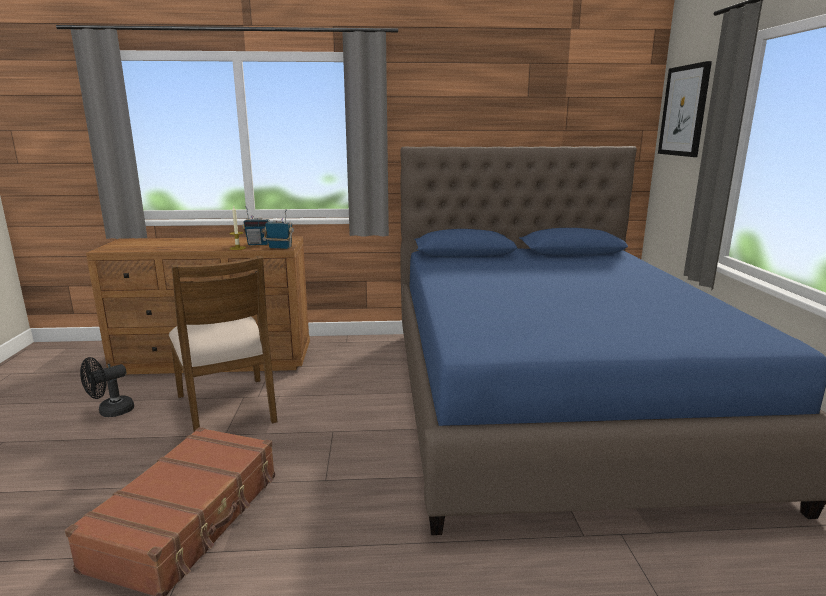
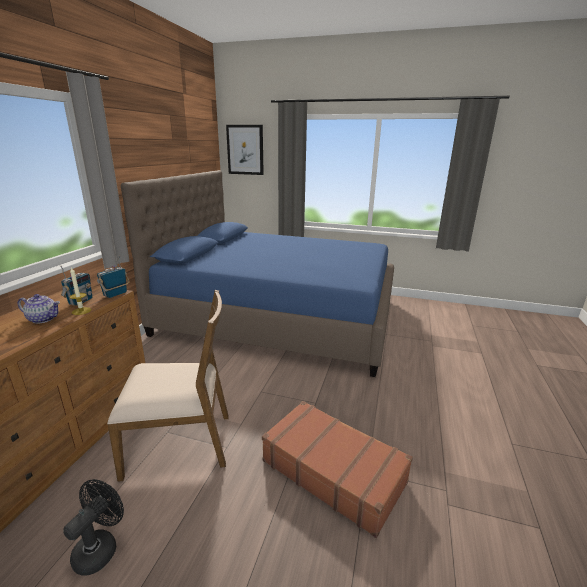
camera: 70 degrees left, 5 degrees up
(110, 412) = (100, 547): black fan -> black fan turned 135 degrees counterclockwise
(219, 244) = (43, 319): none -> teapot

